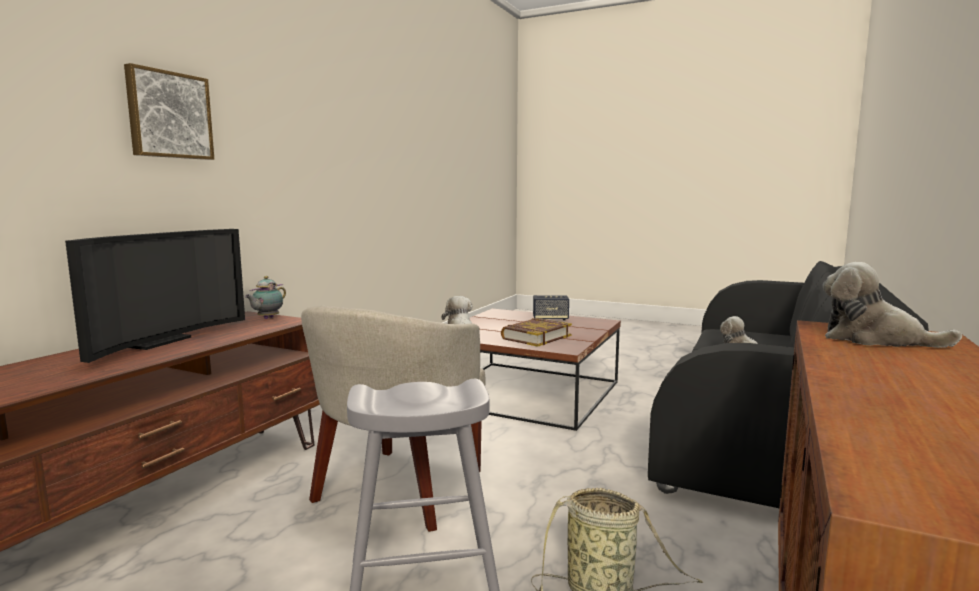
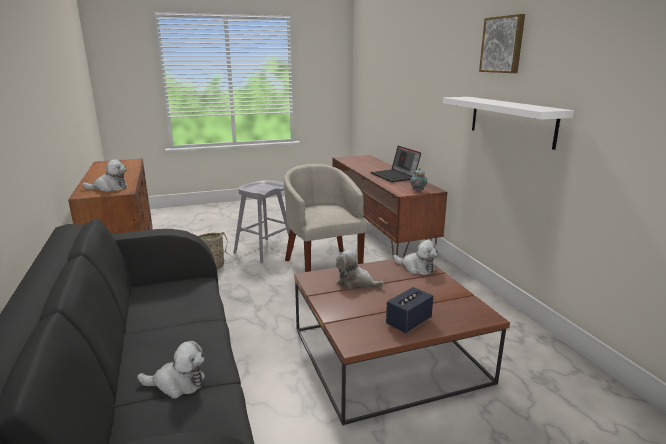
camera: 135 degrees right, 10 degrees up
(156, 342) = (395, 176): television -> laptop
(169, 115) = (440, 77): picture -> picture (503, 44)
(321, 179) = (511, 120): none -> white shelf
(536, 337) = (356, 283): book -> plush toy

